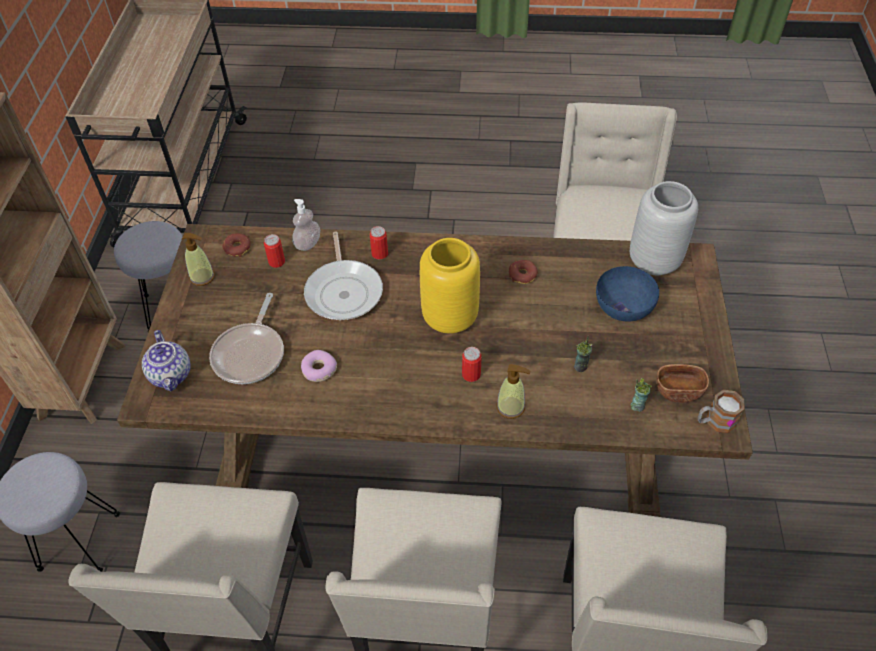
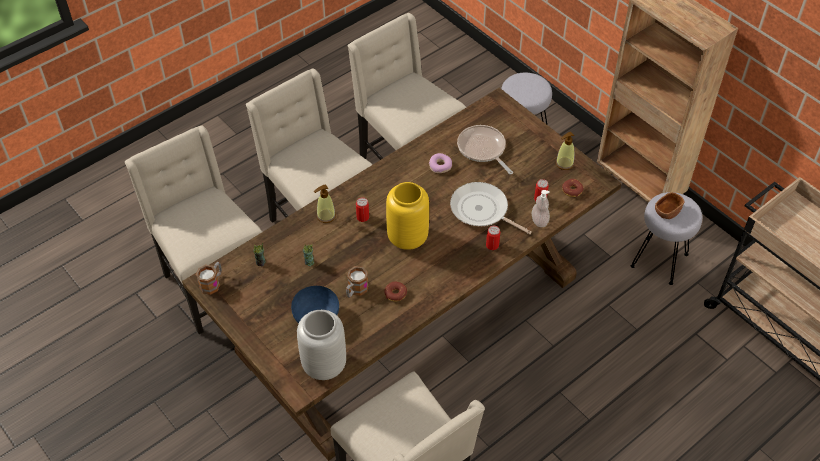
camera: 135 degrees right, 0 degrees up
(171, 375) = (504, 116): teapot -> none
(559, 304) = (355, 290): none -> mug
(678, 391) = (244, 286): brown bowl -> brown bowl (667, 211)

